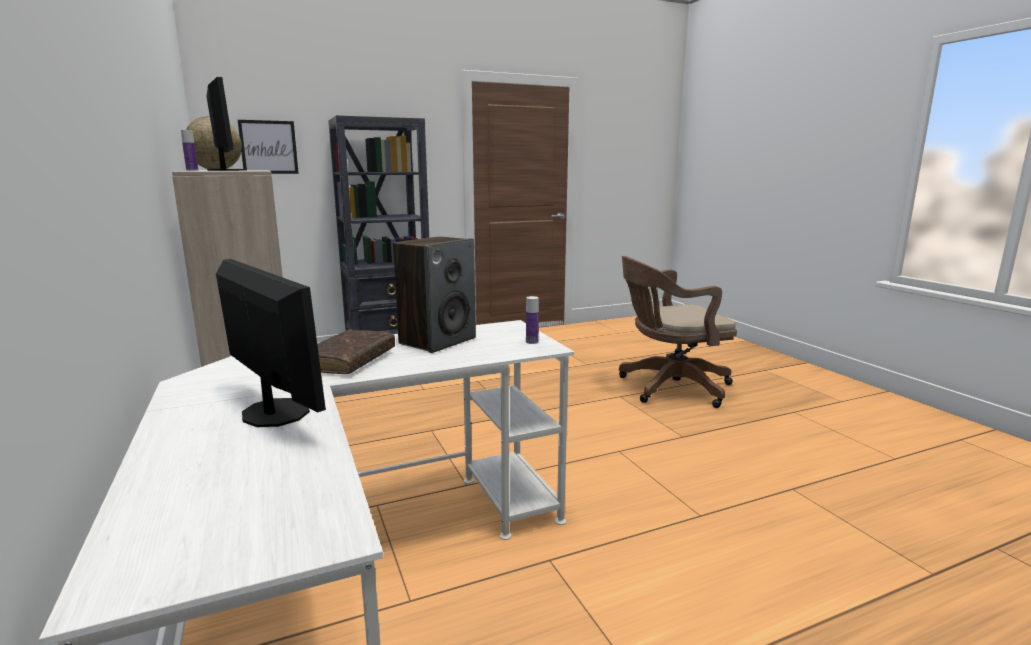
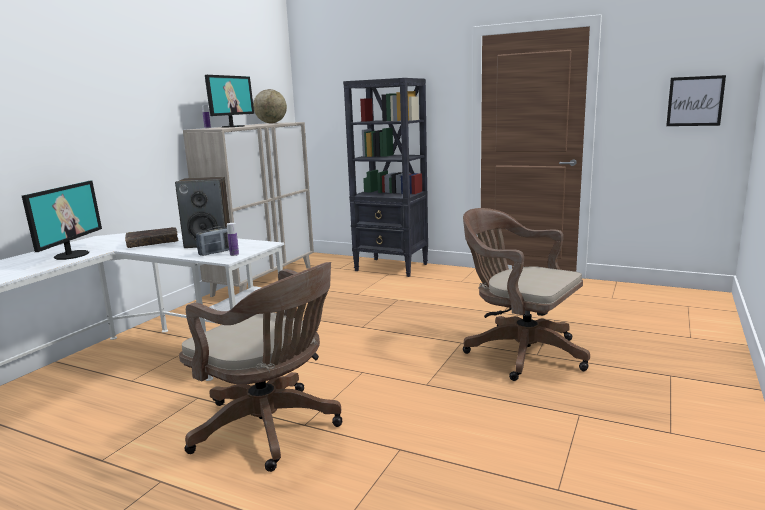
camera: 50 degrees right, 0 degrees up
(268, 147) = (332, 104): picture -> picture (695, 101)
(500, 345) = (218, 252): none -> radio
(691, 536) = (271, 429): none -> brown office chair

